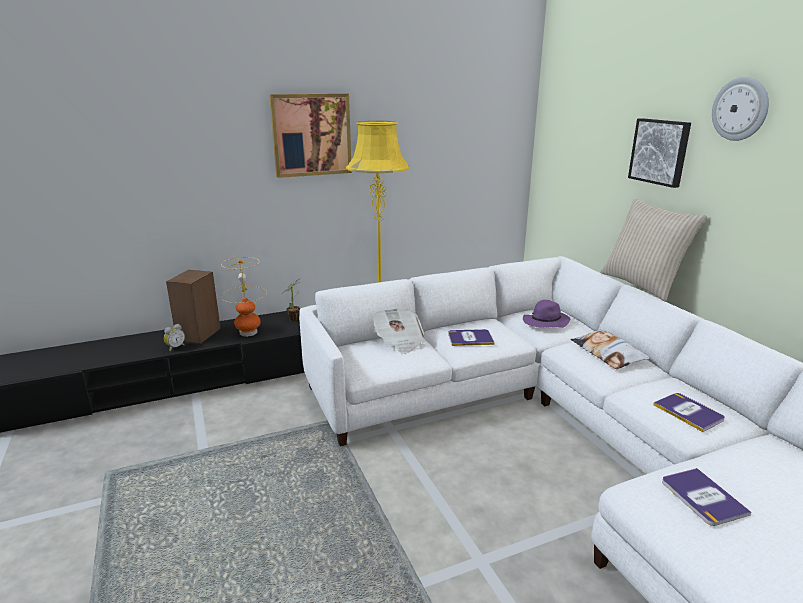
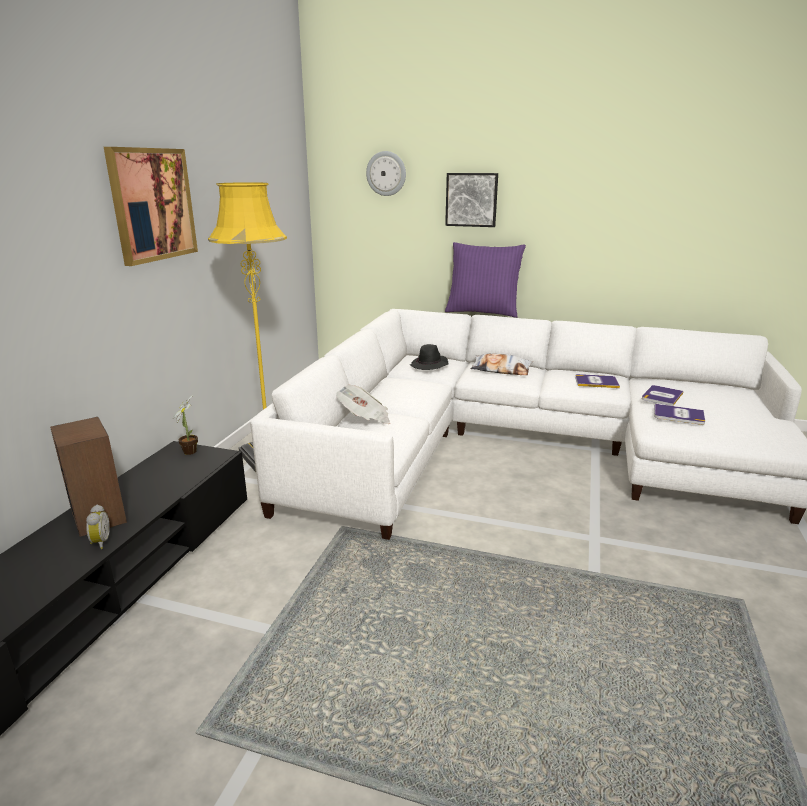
camera: 50 degrees left, 0 degrees up
(248, 332) = (165, 485): table lamp -> none
(470, 338) = (407, 394): book -> book (662, 396)
(545, 323) = (429, 366): purple hat -> black hat
(642, 285) = (482, 312): beige pillow -> purple pillow
(740, 109) = (540, 159): wall clock -> wall clock (386, 173)

